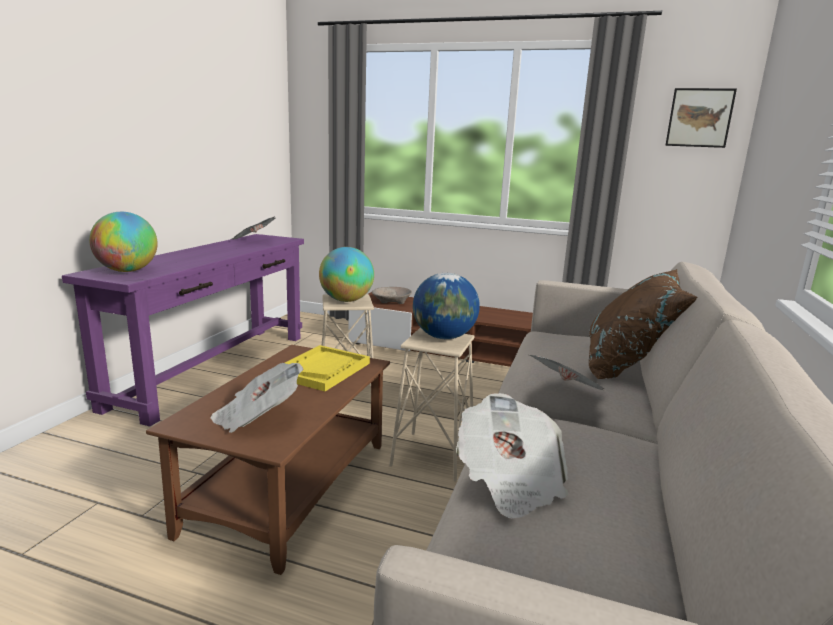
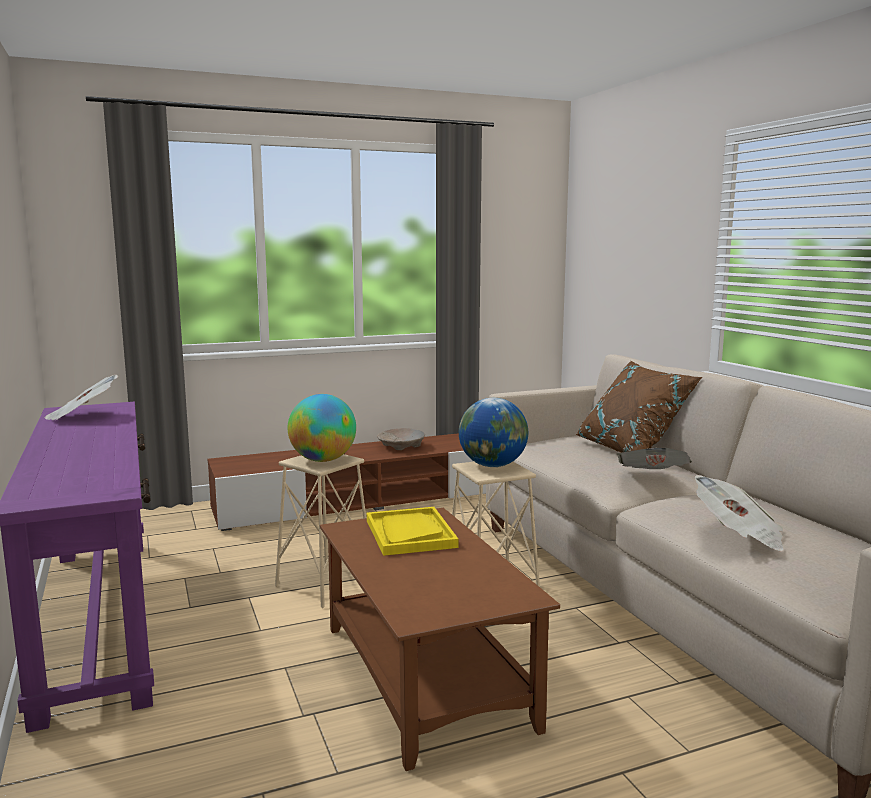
camera: 40 degrees left, 5 degrees down
(127, 271) = (70, 486): globe -> none
(257, 417) = (461, 586): newspaper -> none
(391, 301) = (256, 462): beige bowl -> beige bowl (401, 447)
(699, 118) = (528, 221): picture -> none

